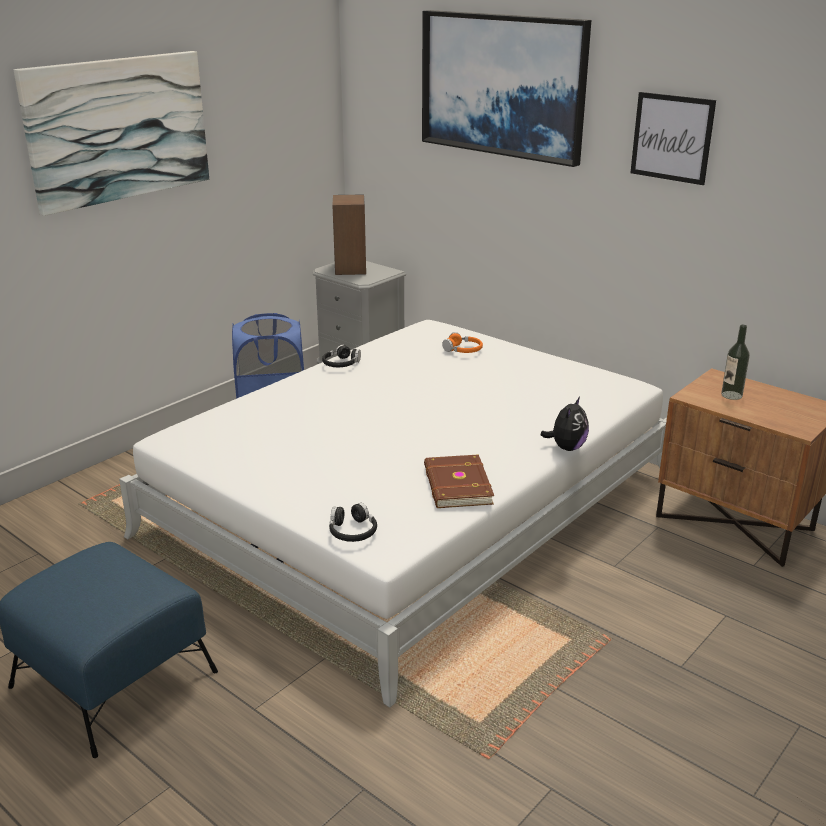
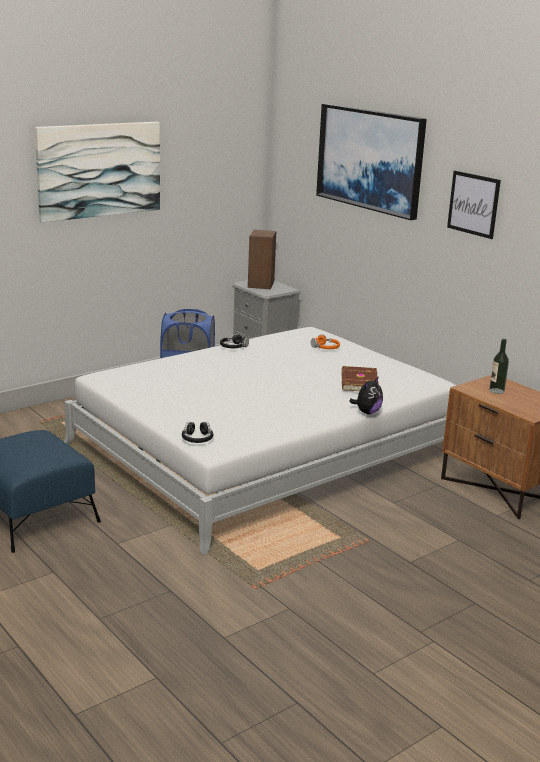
camera: 10 degrees right, 5 degrees down
(456, 485) = (277, 423): brown book -> brown book (358, 382)

